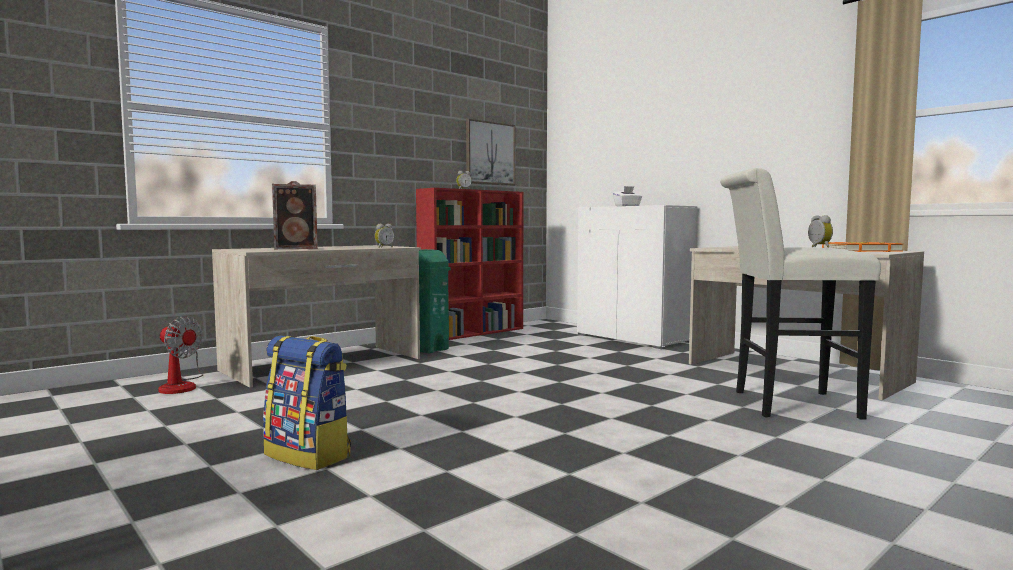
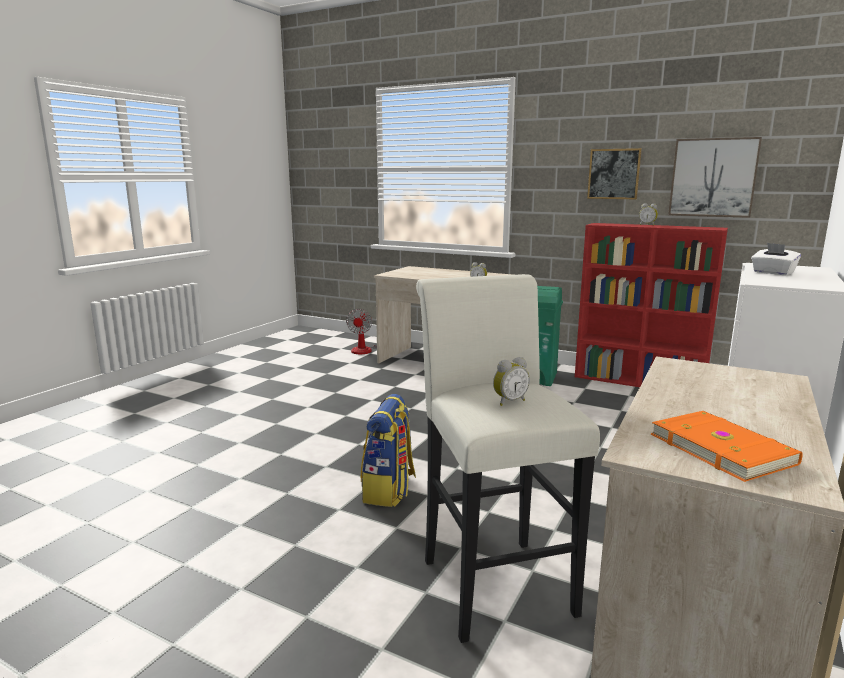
camera: 70 degrees right, 10 degrees up
(297, 248) = (435, 274): speaker -> none
(309, 455) = (258, 406): backpack -> backpack (389, 490)
(425, 143) = (614, 174): none -> picture

